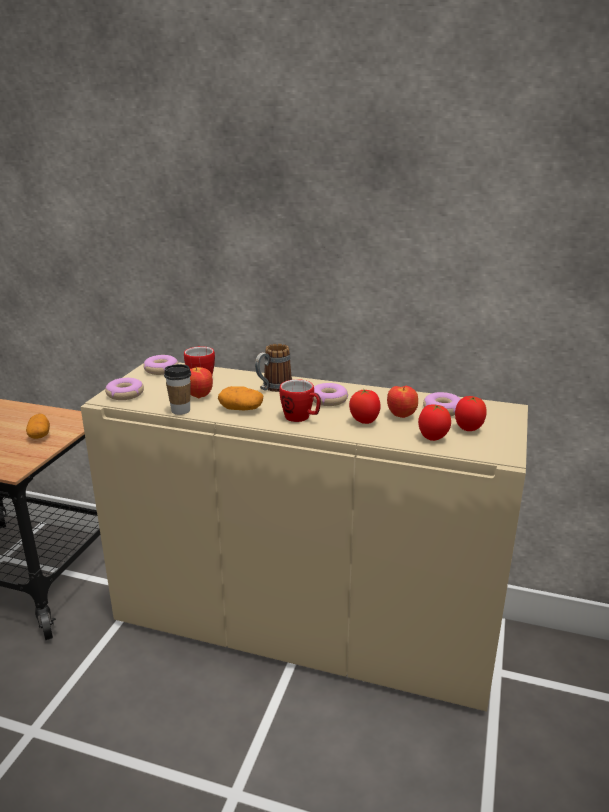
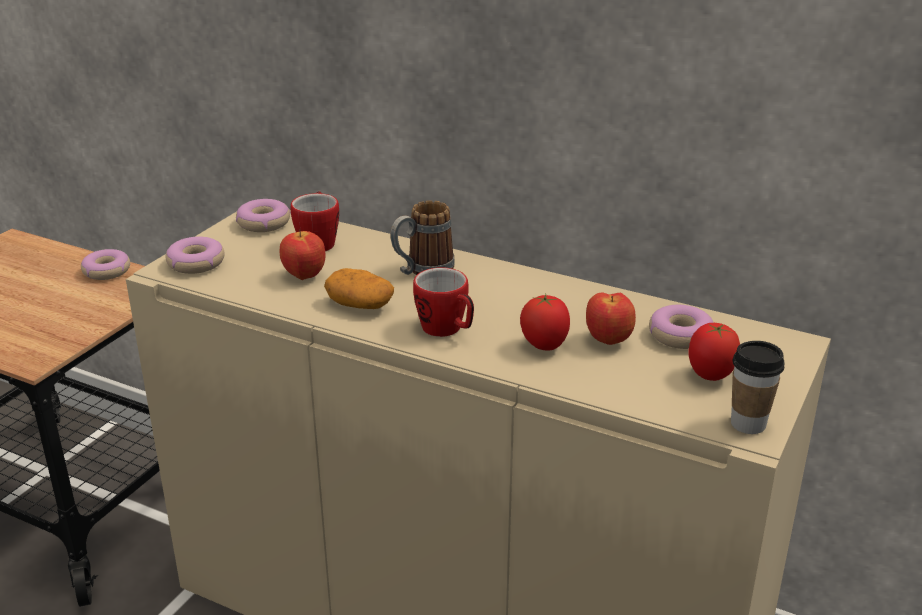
camera: 10 degrees right, 5 degrees up
(39, 435) = (87, 305): potato -> none
(180, 410) = (268, 300): cup -> cup (748, 424)
(328, 400) = (502, 300): donut -> donut (107, 271)
(432, 438) = (644, 387): tomato -> none

